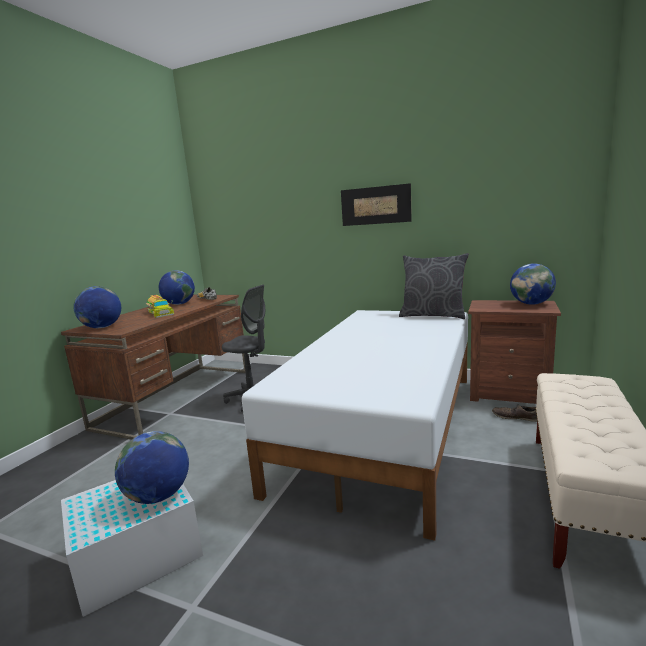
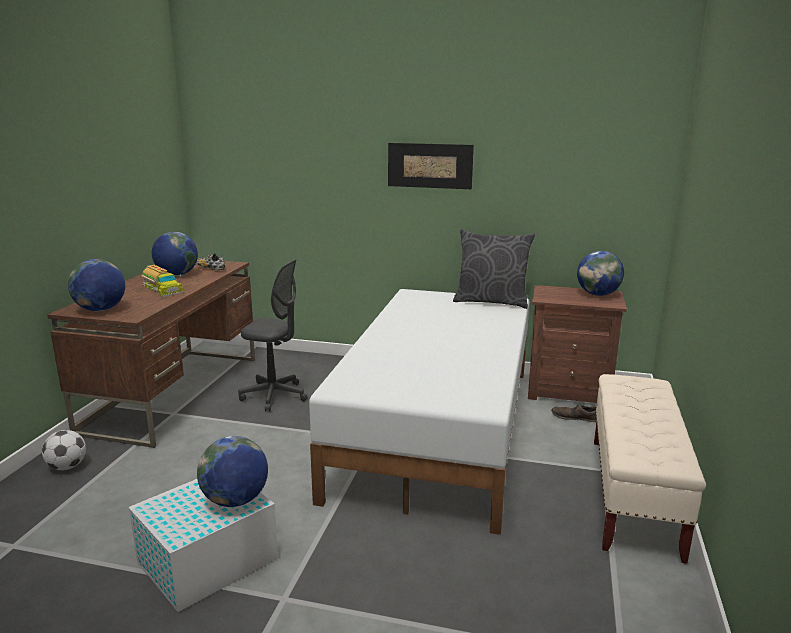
camera: 10 degrees left, 5 degrees up
(69, 457) = (67, 467): none -> football

